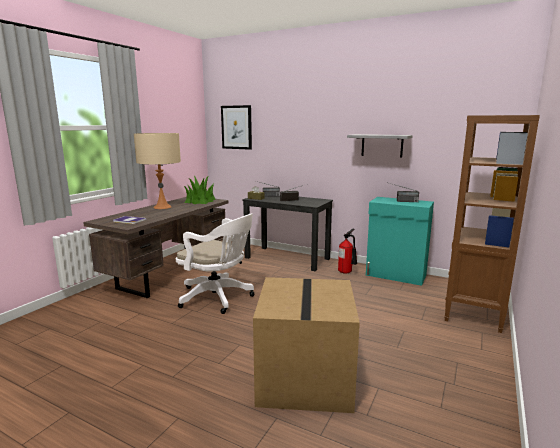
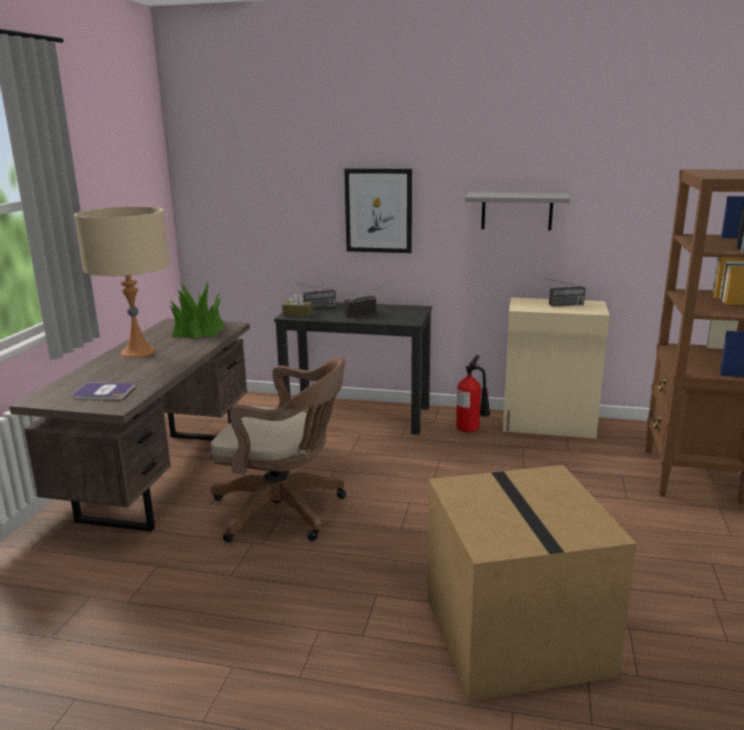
camera: 15 degrees left, 5 degrees up
(218, 298) = (285, 511): white office chair -> brown office chair
(236, 127) = (237, 180): picture -> picture (378, 210)
(396, 275) = (549, 425): turquoise cabinet -> beige cabinet

